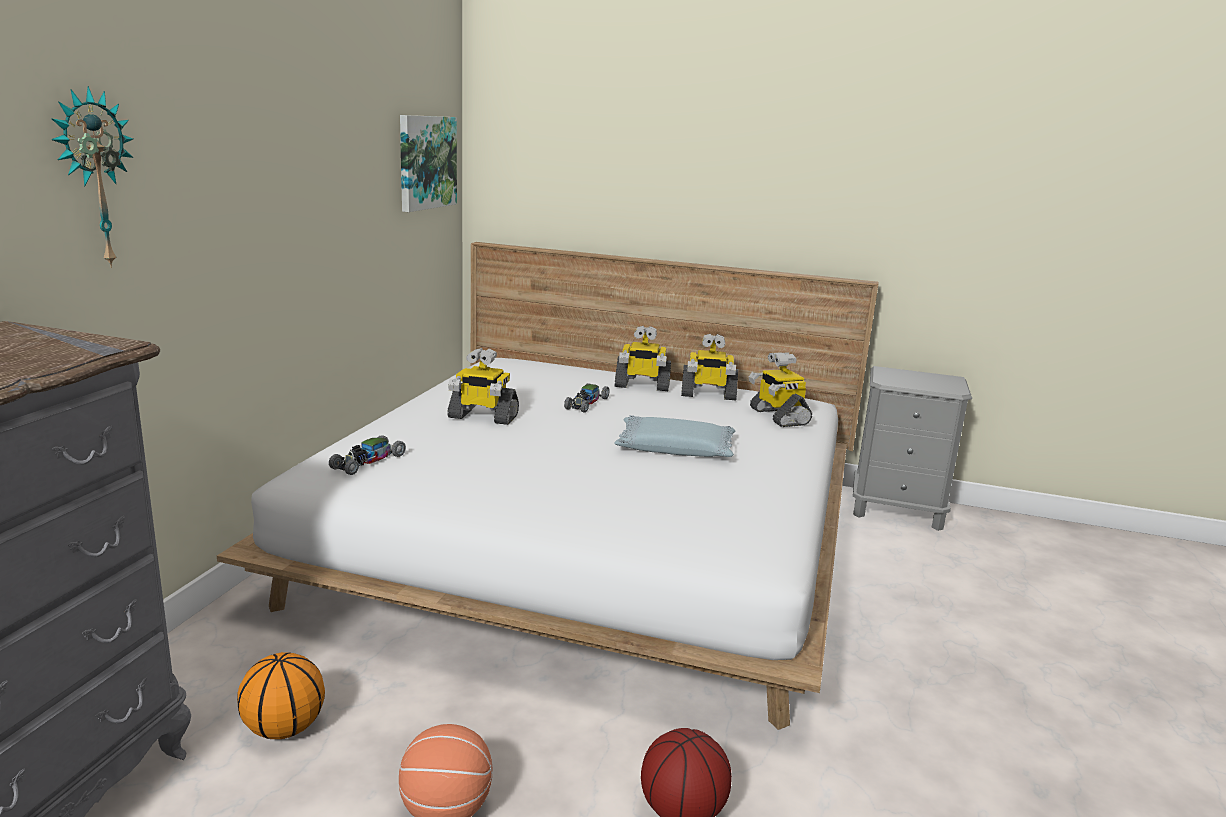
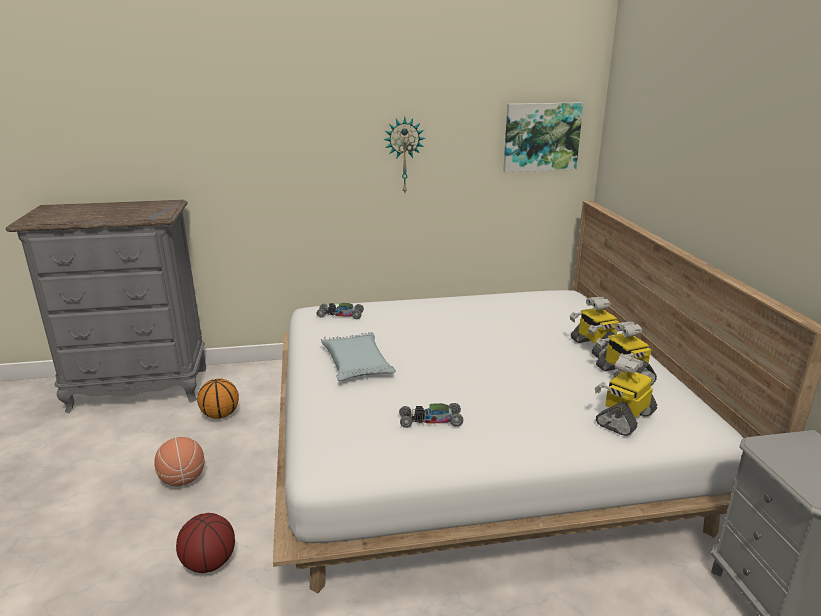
camera: 65 degrees right, 5 degrees up
(93, 179) = (238, 142): wall clock -> wall clock (404, 155)
(482, 417) = (442, 319): toy robot -> none
(586, 403) = (518, 339): toy car -> toy car (430, 421)
(675, 446) = (482, 389): blue pillow -> blue pillow (356, 362)

